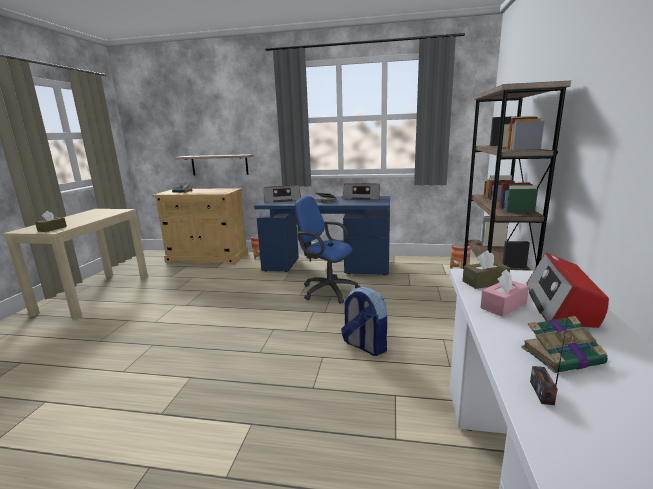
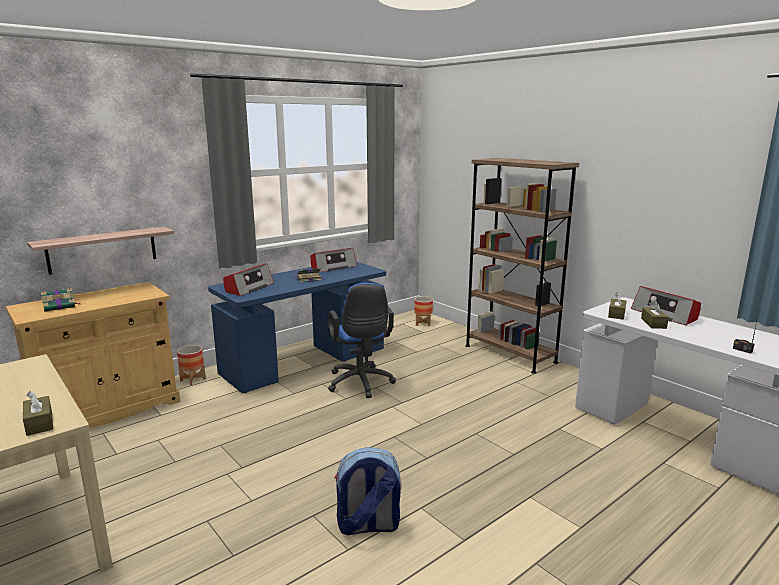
camera: 50 degrees left, 0 degrees up
(326, 290) = (361, 384): blue office chair -> blue office chair turned 90 degrees counterclockwise
(364, 346) = (484, 411): backpack -> backpack (368, 526)
(503, 305) = (653, 323): pink tissue box -> brown tissue box
(563, 355) = (716, 335): book -> none

